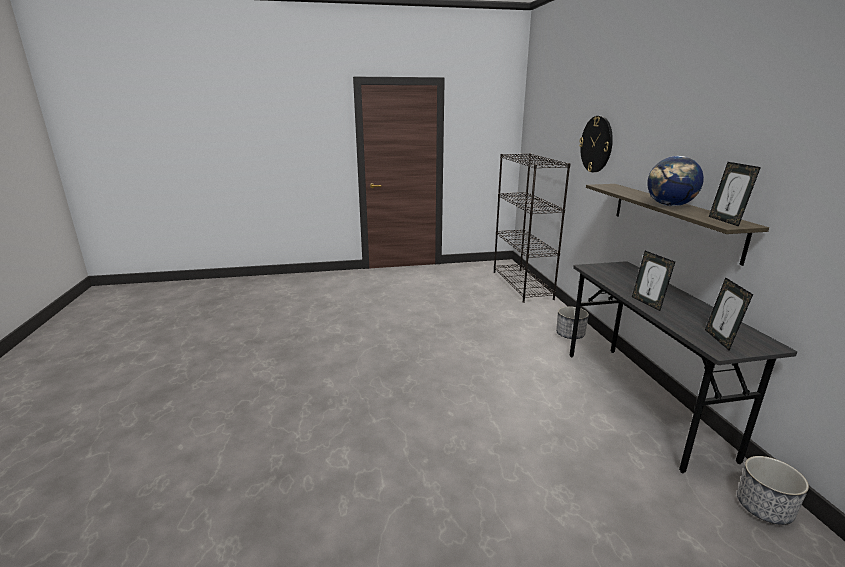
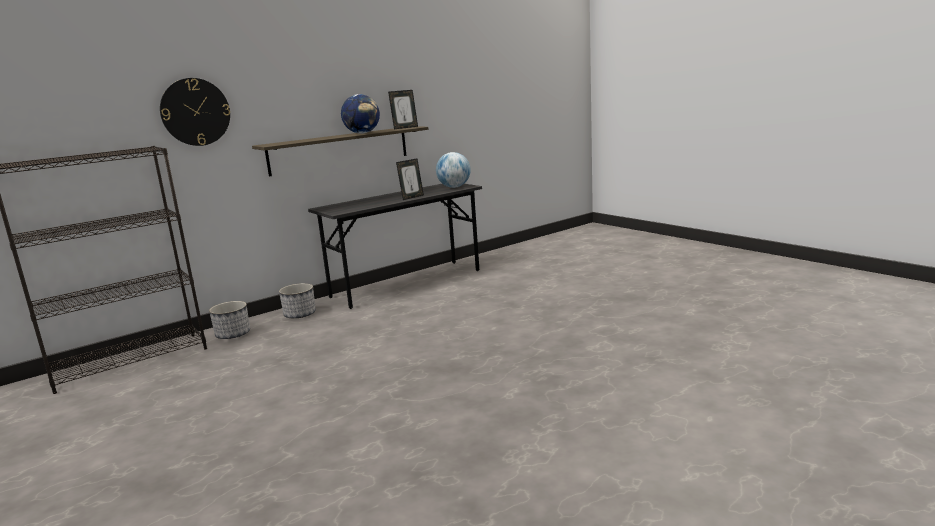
camera: 115 degrees left, 5 degrees down
(720, 339) = (454, 187): picture frame -> globe
(764, 507) = (486, 258): planter -> planter (233, 334)

